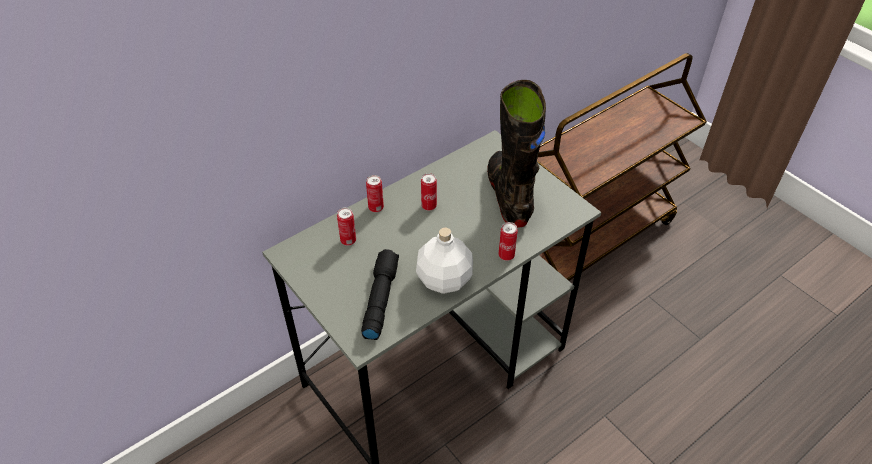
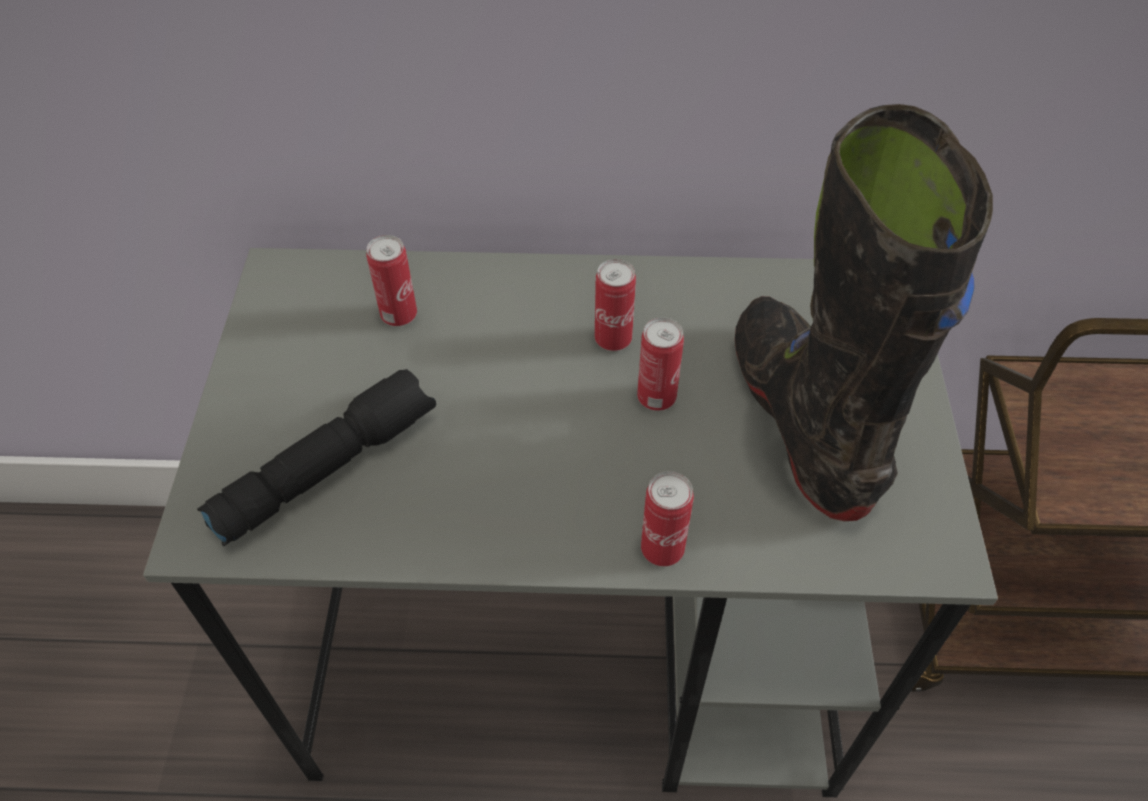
camera: 40 degrees right, 5 degrees up
(376, 208) = (512, 283): can -> can (656, 398)
(444, 279) = (484, 511): white bottle -> none
(509, 196) = (803, 420): black boot -> black boot turned 45 degrees counterclockwise

